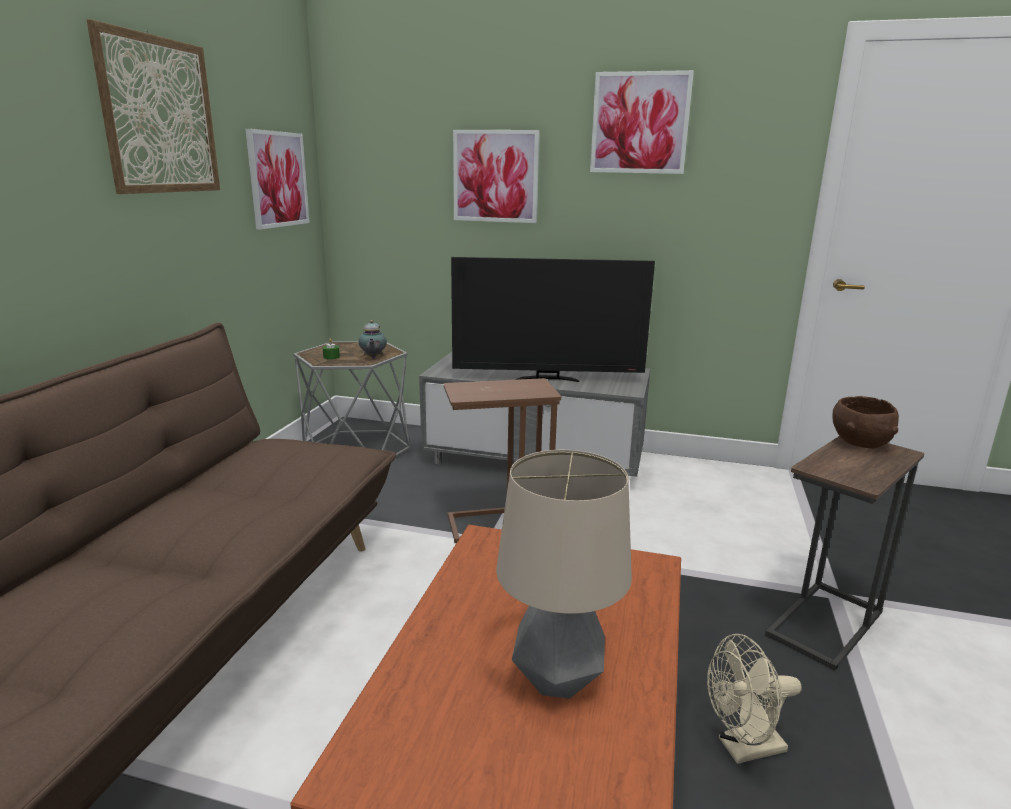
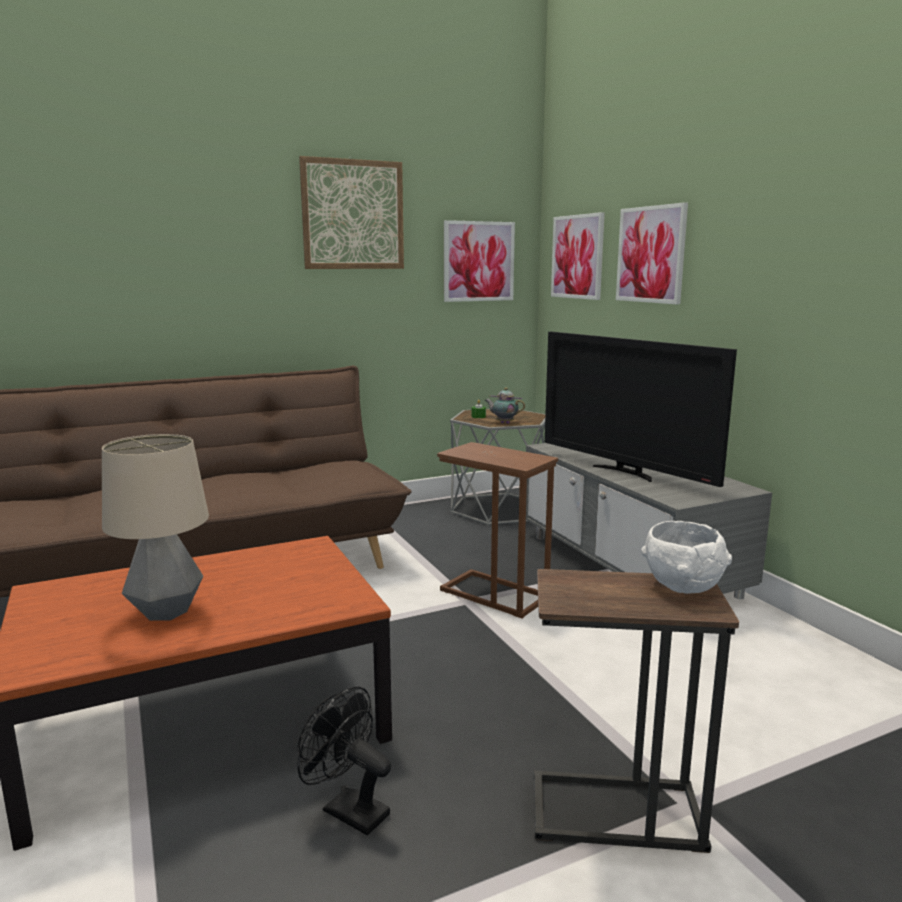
camera: 50 degrees right, 5 degrees down
(373, 358) = (503, 423): teapot -> teapot turned 75 degrees clockwise
(640, 123) = (779, 184): picture -> picture (577, 257)
(743, 748) = (347, 810): beige fan -> black fan
(859, 444) = (682, 586): brown bowl -> white bowl

